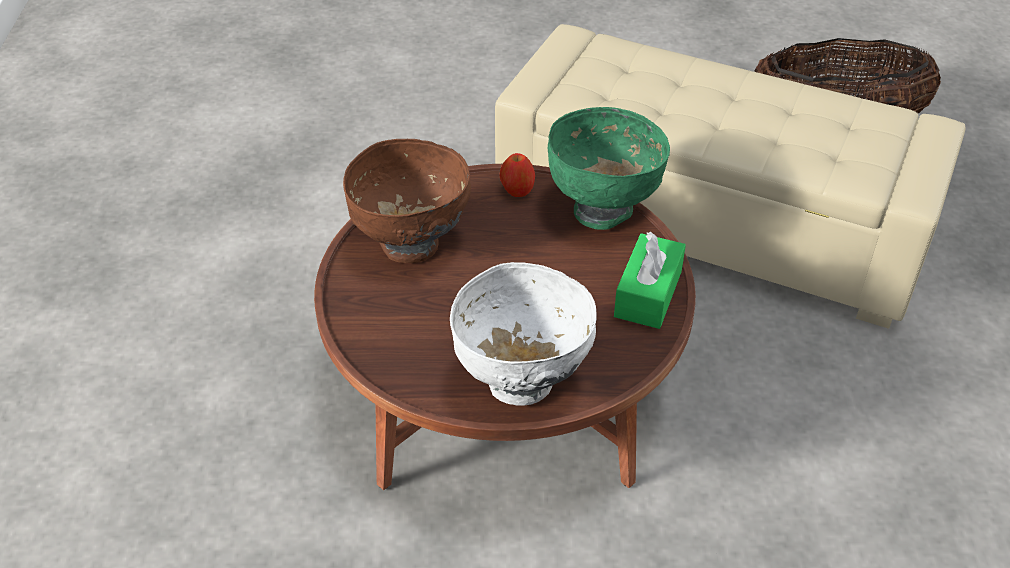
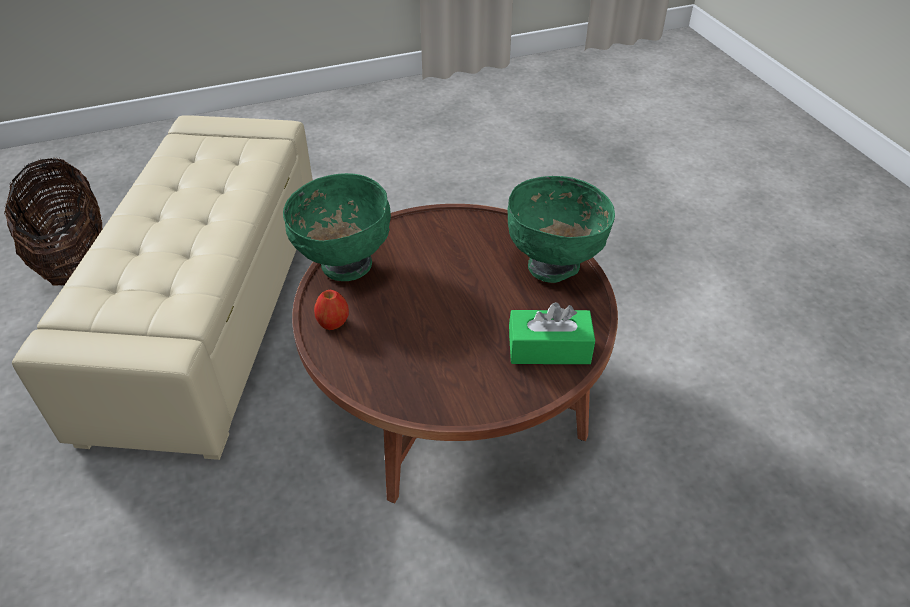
camera: 110 degrees left, 0 degrees up
(410, 245) = (437, 374): brown bowl -> none
(521, 382) = (553, 266): white bowl -> green bowl
(648, 294) = (432, 225): green tissue box -> green tissue box (549, 348)

